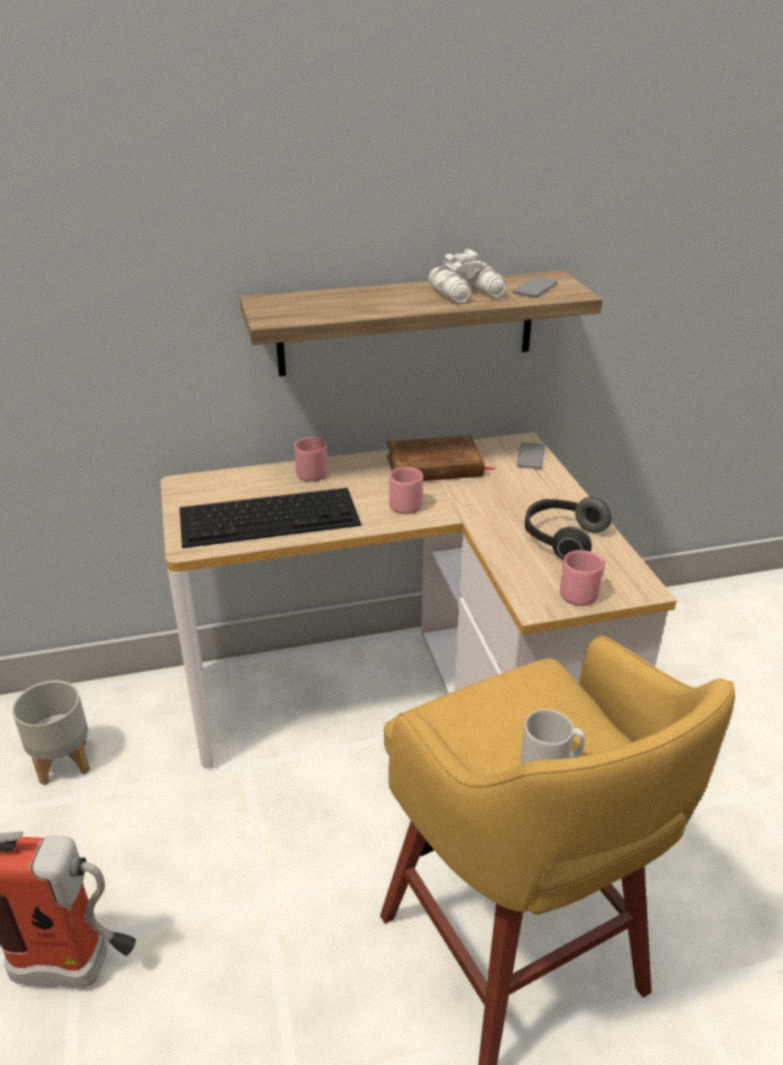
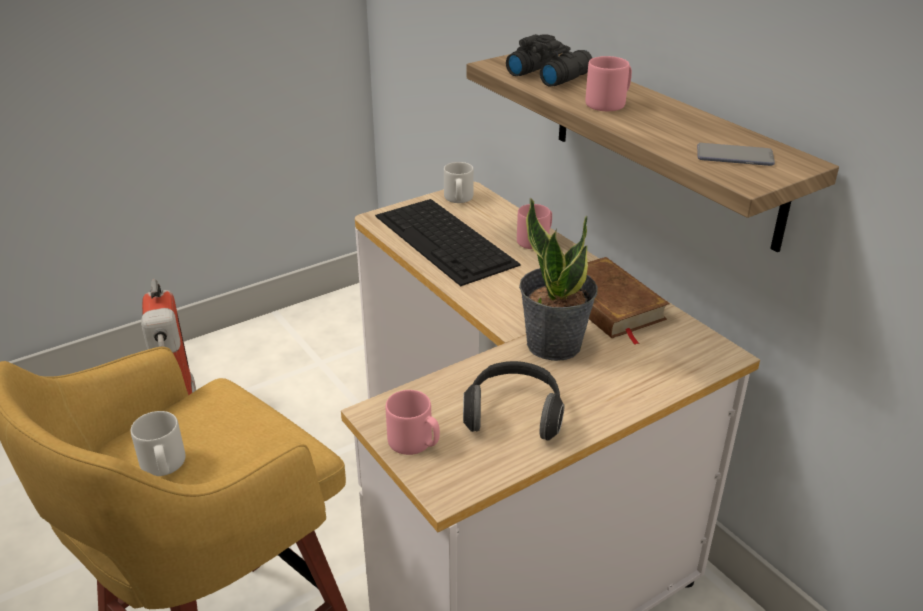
camera: 70 degrees right, 0 degrees up
(63, 761) = (347, 341): grey planter -> none
(193, 493) = (458, 199): none -> grey mug
(318, 306) = (548, 74): none -> black binoculars
(404, 503) = (516, 301): pink mug -> pink mug (609, 103)
(468, 293) = (668, 126): white binoculars -> none
(477, 501) = (554, 343): none -> potted plant
(531, 456) = (689, 365): phone -> none

